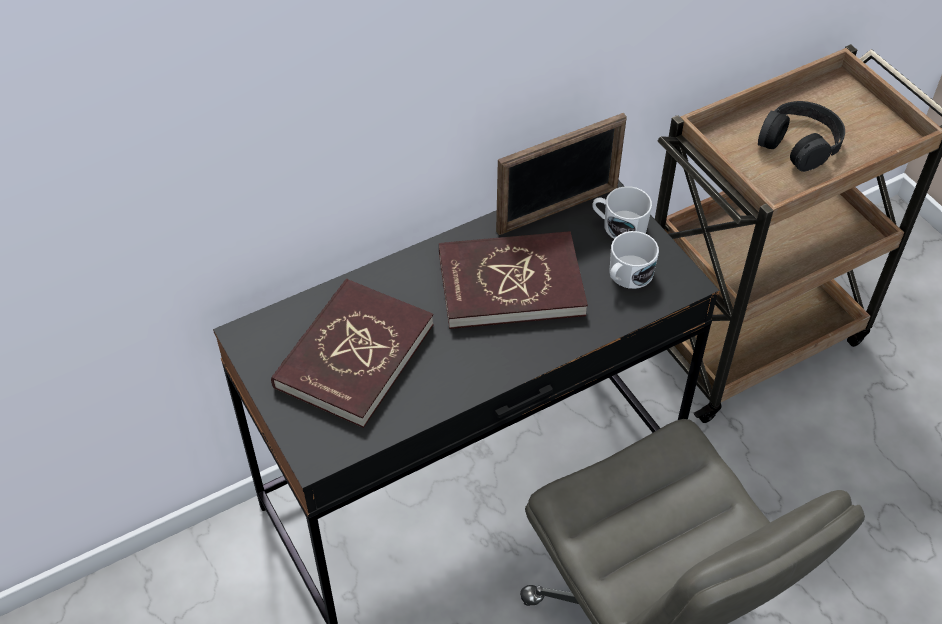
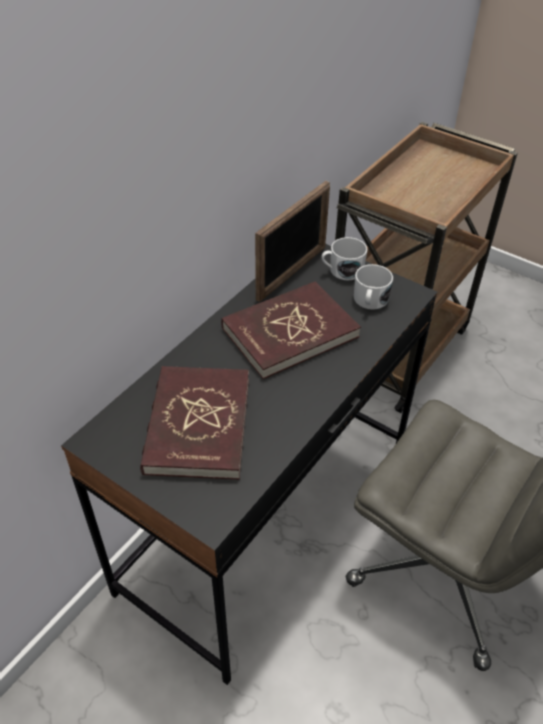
camera: 25 degrees left, 5 degrees down
(799, 143) = (427, 187): black headphones -> none

